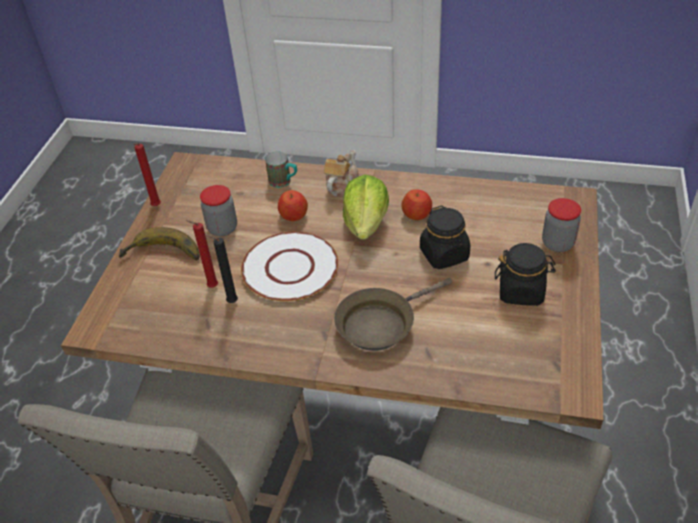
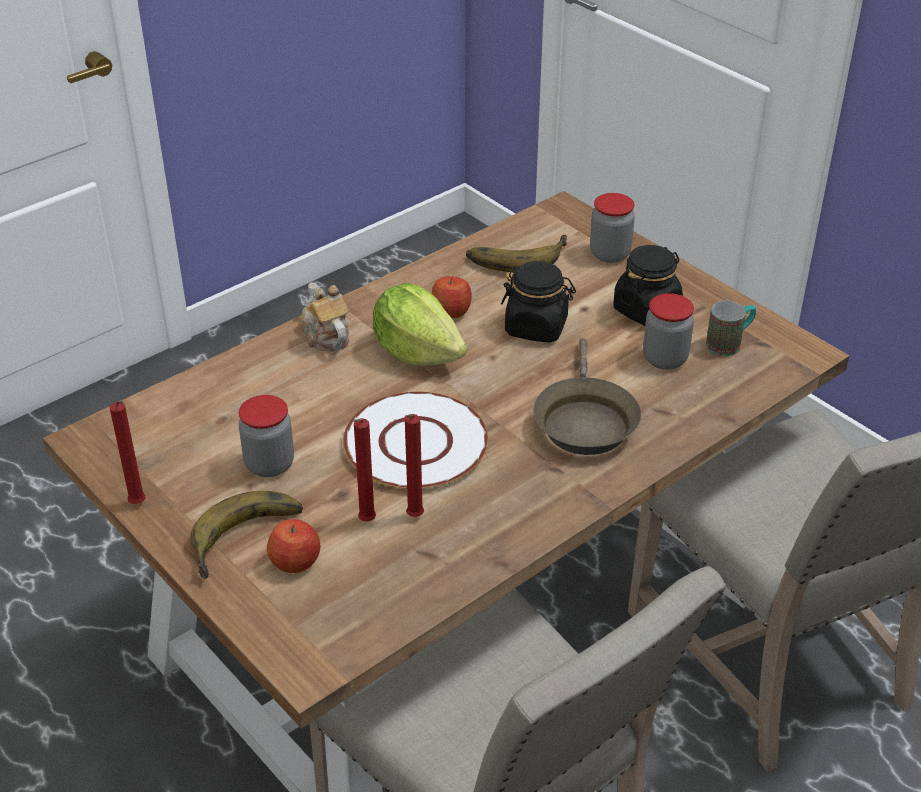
camera: 55 degrees left, 5 degrees down
(230, 302) = (413, 518): black candle -> red candle
(284, 182) = (255, 375): mug -> mug (729, 343)
(294, 215) = (328, 397): apple -> apple (296, 561)
(482, 326) = (665, 359): none -> jar
(502, 207) = (516, 255): none -> banana

